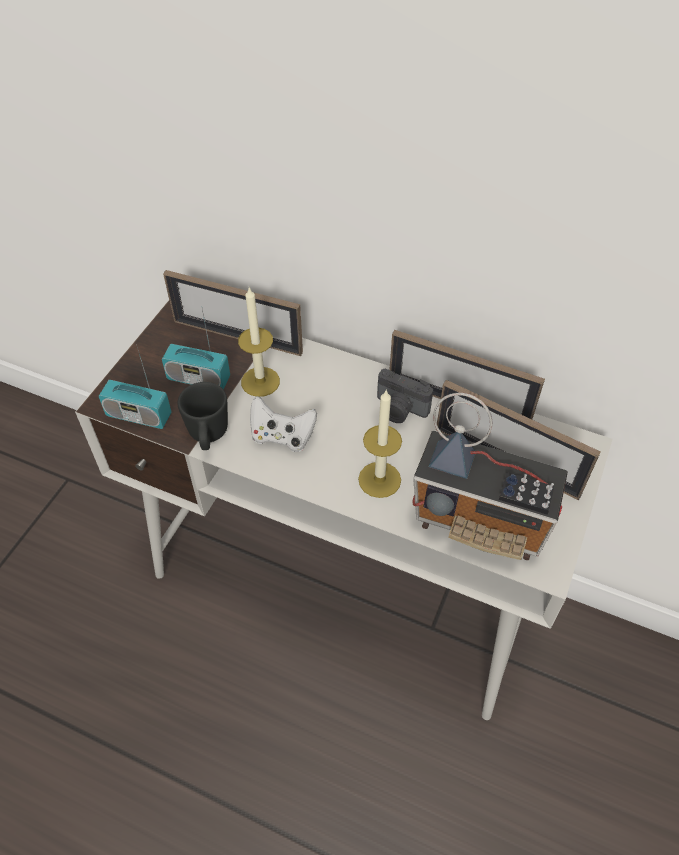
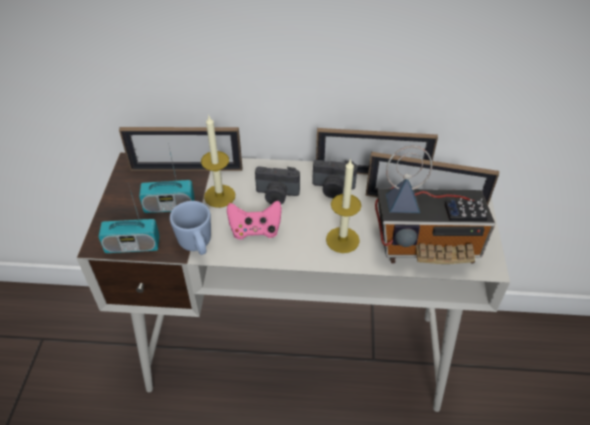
camera: 20 degrees left, 5 degrees down
(208, 436) = (197, 245): black mug -> blue mug
(282, 436) = (255, 230): white game controller -> pink game controller
(327, 399) = (277, 195): none -> camera

